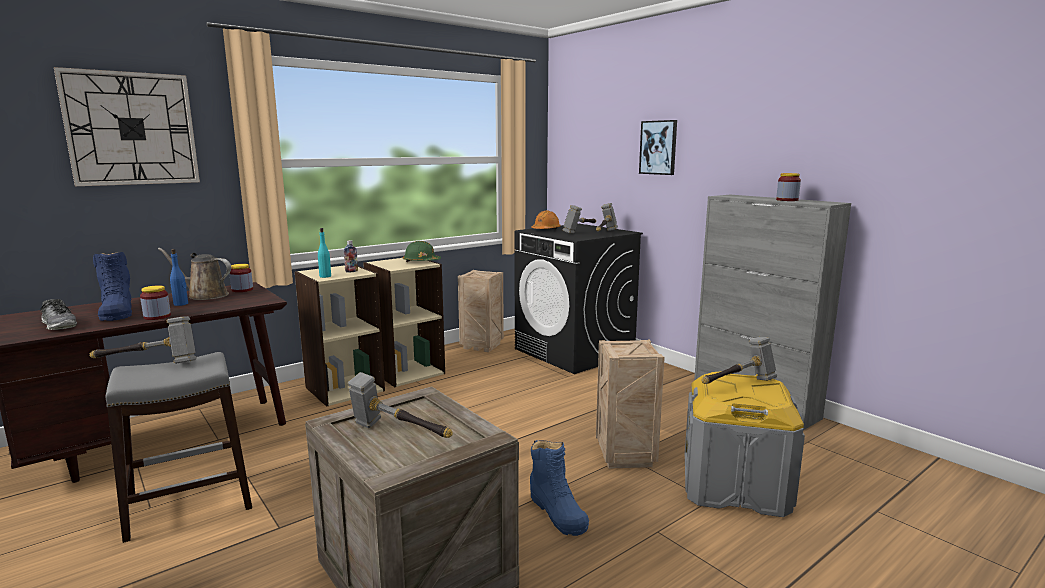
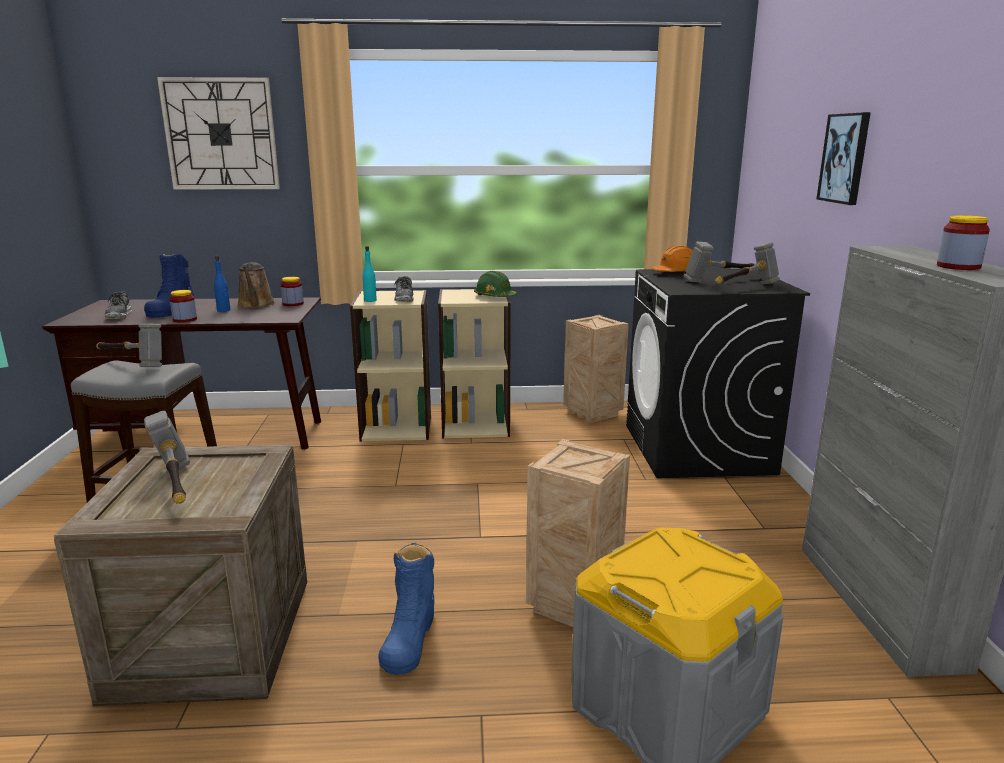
camera: 35 degrees right, 5 degrees up
(205, 296) = (255, 305): brown watering can -> brown watering can turned 150 degrees counterclockwise
(351, 271) = (404, 298): bottle -> shoe
(738, 384) = (682, 558): hammer -> none

